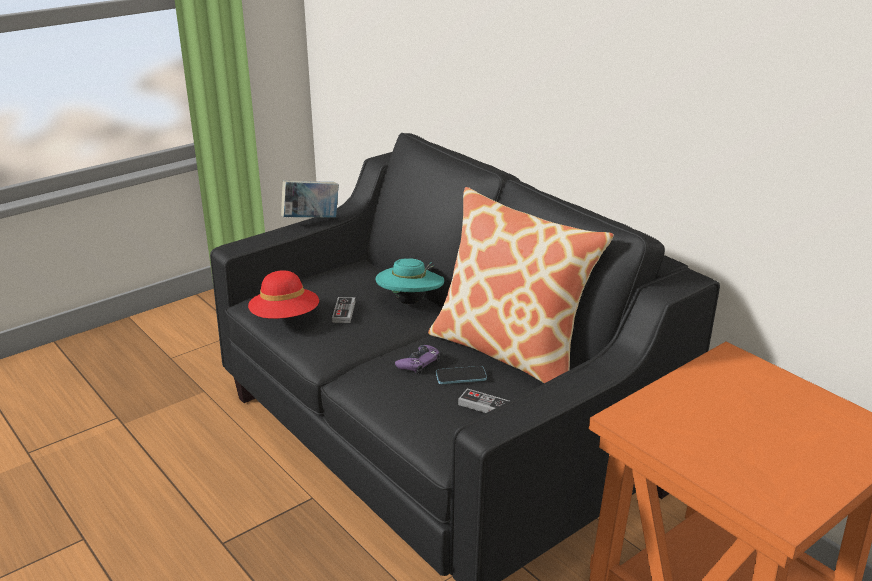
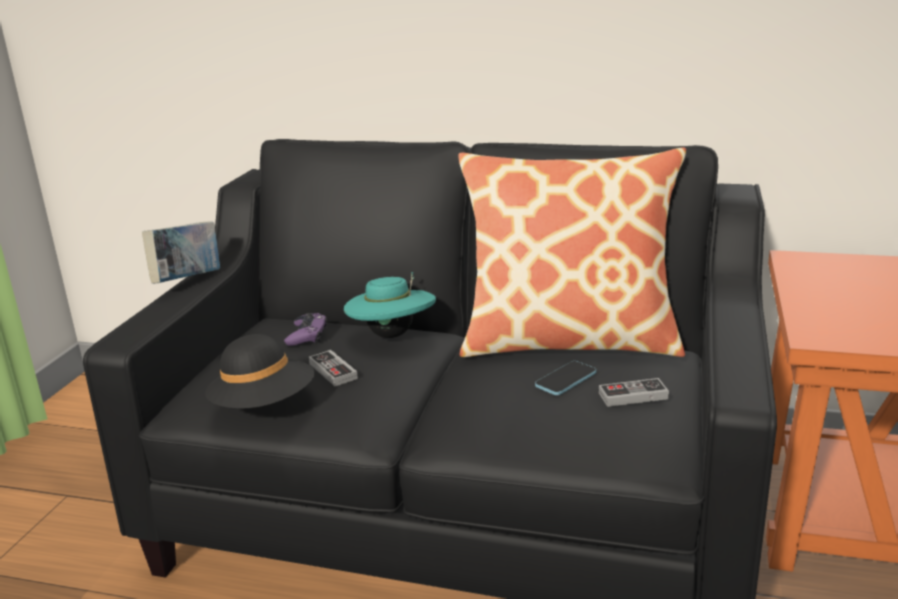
camera: 35 degrees left, 5 degrees down
(285, 318) = (264, 406): red hat -> black hat
(418, 363) = (501, 386): purple game controller -> purple game controller (307, 335)

